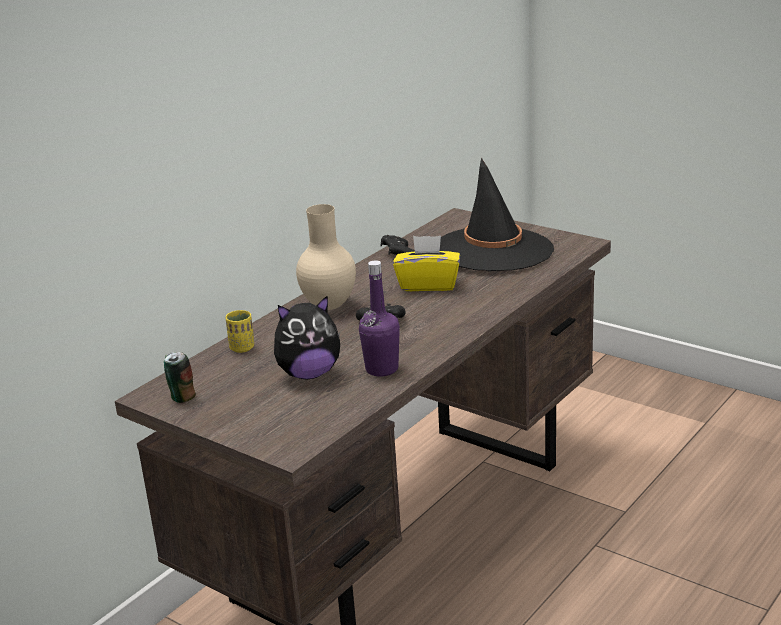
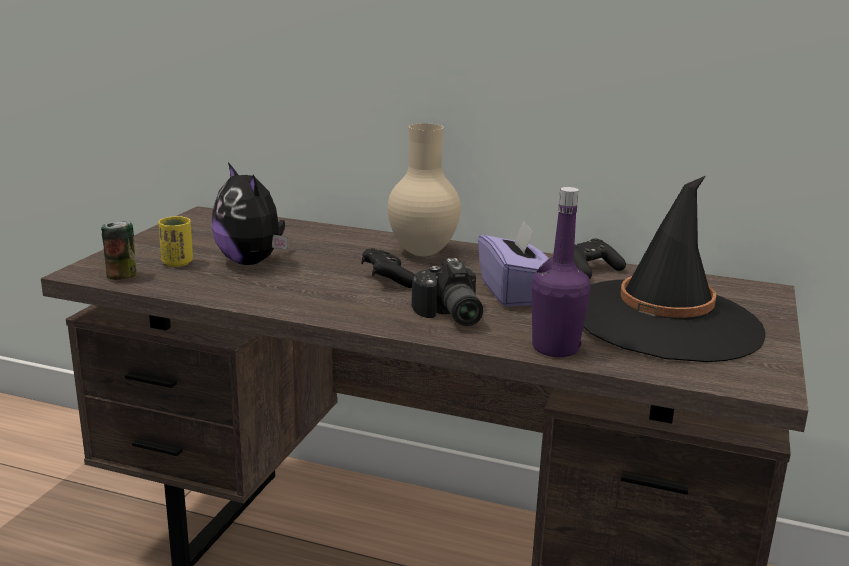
camera: 70 degrees right, 5 degrees down
(182, 397) = (201, 224): can -> can (122, 276)
(242, 348) = (307, 231): yellow cup -> yellow cup (177, 263)
(382, 369) = (266, 291): purple bottle -> purple bottle (555, 348)
(428, 284) = (514, 293): yellow tissue box -> purple tissue box
(459, 309) = (449, 316): none -> camera

